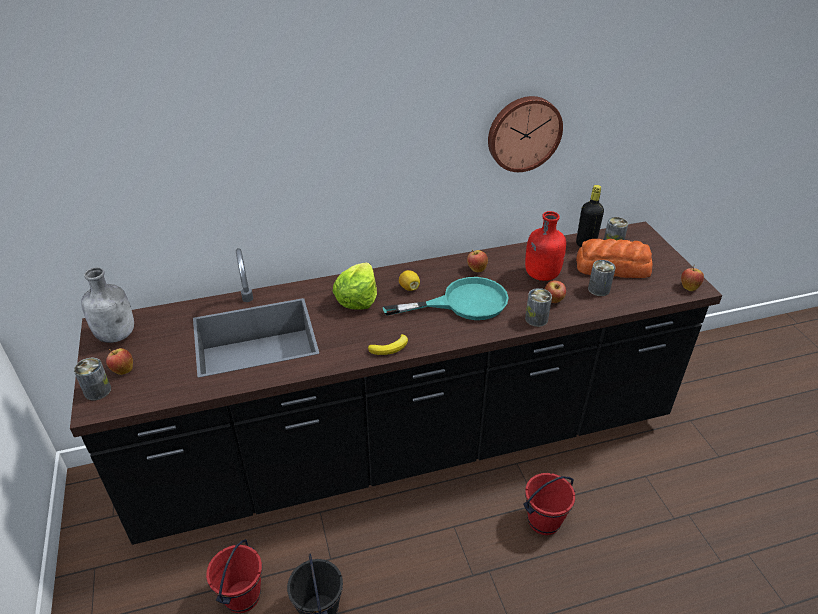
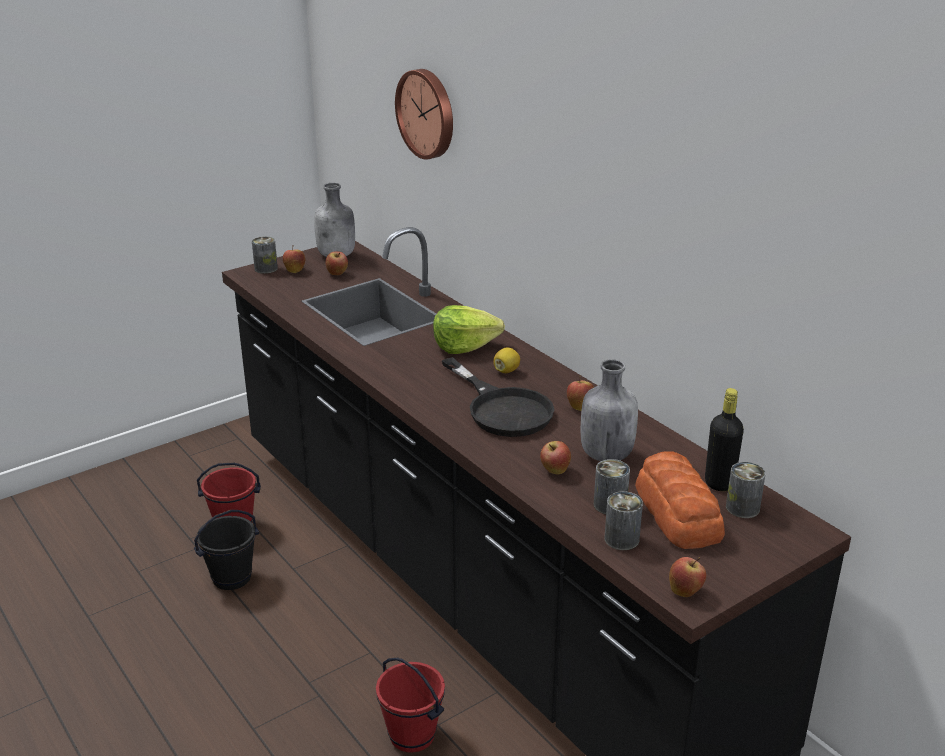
camera: 70 degrees right, 10 degrees down
(159, 342) = (337, 274): none -> apple
(390, 348) = (393, 379): banana -> none
(463, 303) = (502, 408): turquoise frying pan -> black frying pan
(523, 133) = (689, 263): wall clock -> wall clock (427, 113)
(536, 319) = (506, 462): can -> can (621, 539)
(541, 275) = (605, 454): red bottle -> grey bottle

